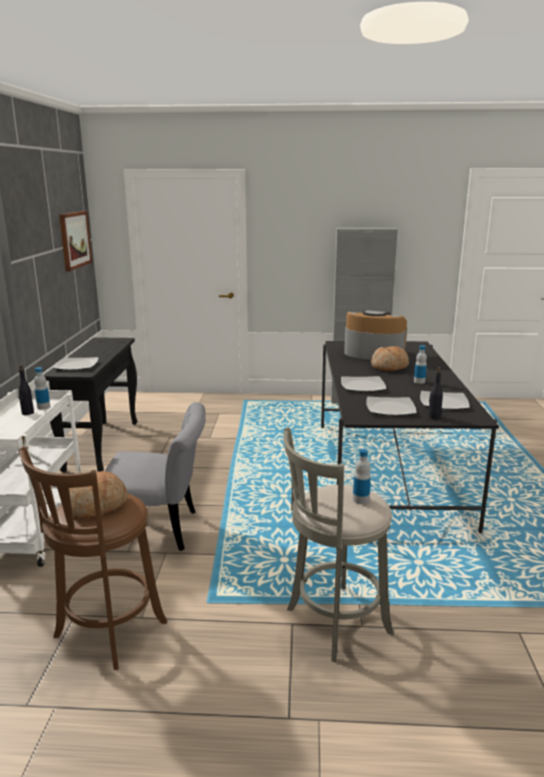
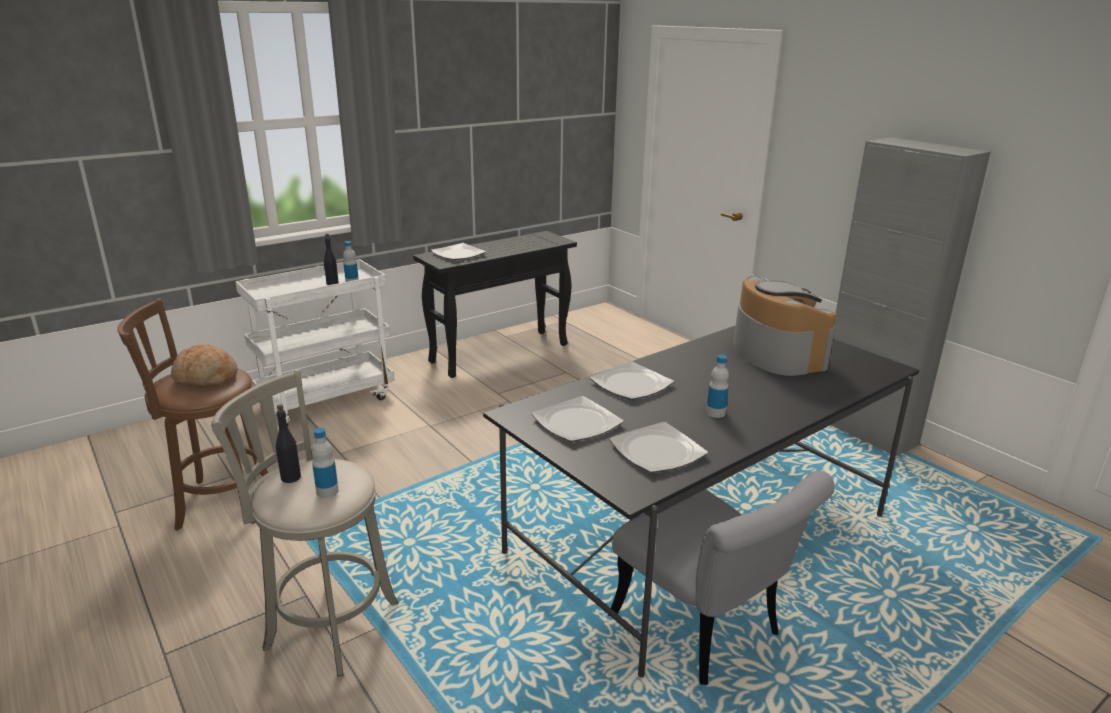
camera: 50 degrees right, 5 degrees up
(74, 240) = (568, 111): picture -> none
(160, 531) = (389, 452): grey chair -> grey chair (706, 632)
(389, 367) = (739, 378): bread -> none
(434, 417) = (589, 458): black bottle -> black bottle (291, 477)

